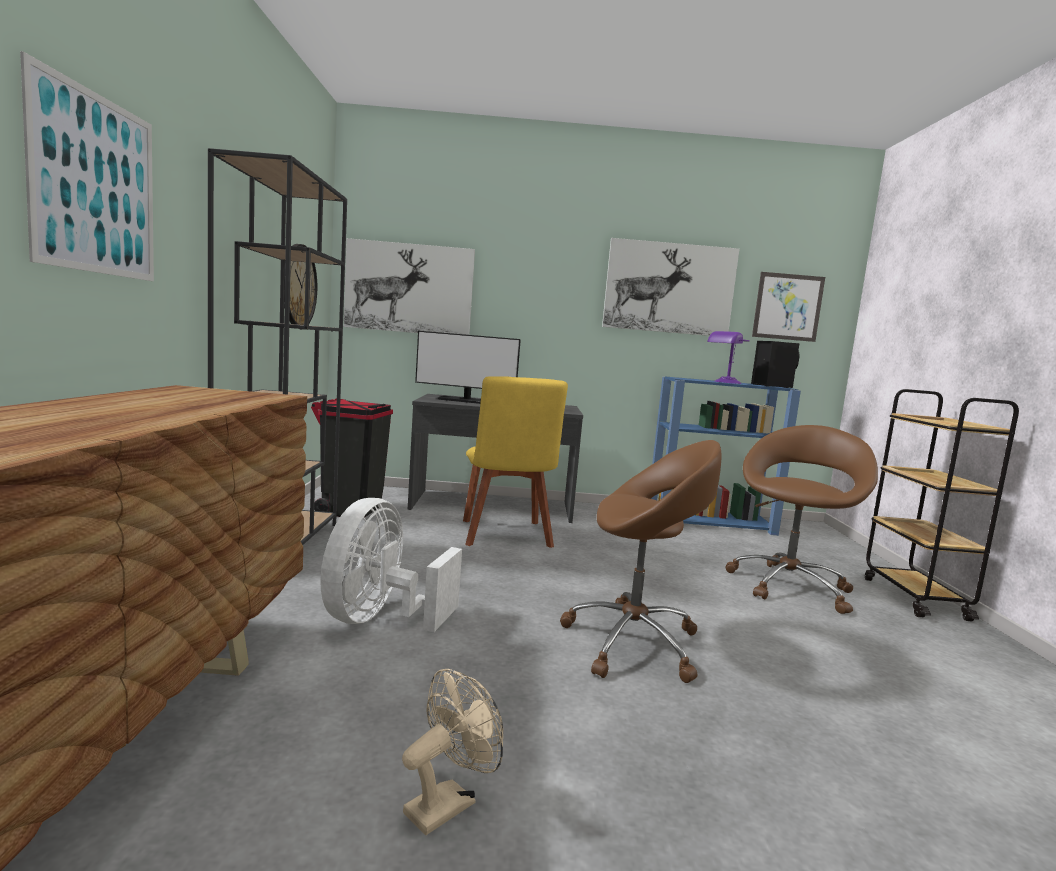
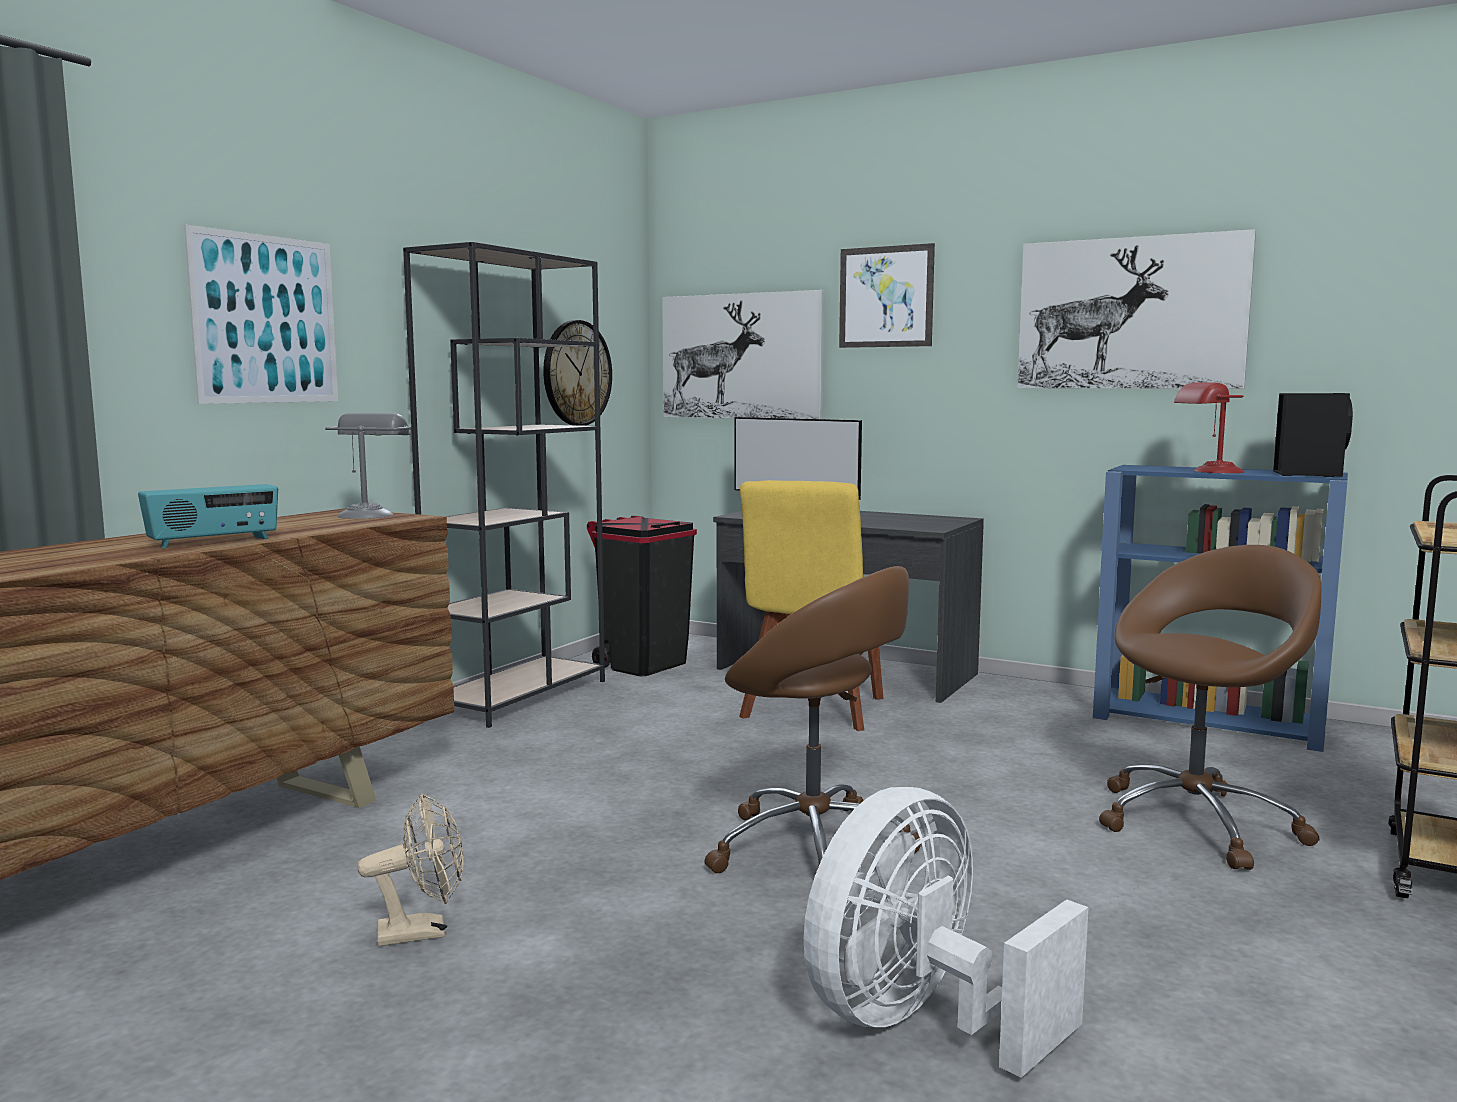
camera: 30 degrees right, 0 degrees up
(137, 419) = (214, 542): none -> radio
(223, 391) = (369, 514): none -> grey table lamp
(380, 619) = (539, 781): white fan -> white fan (921, 1022)
(724, 382) = (1209, 471): purple table lamp -> red table lamp
(787, 307) = (1368, 323): picture -> picture (886, 297)

